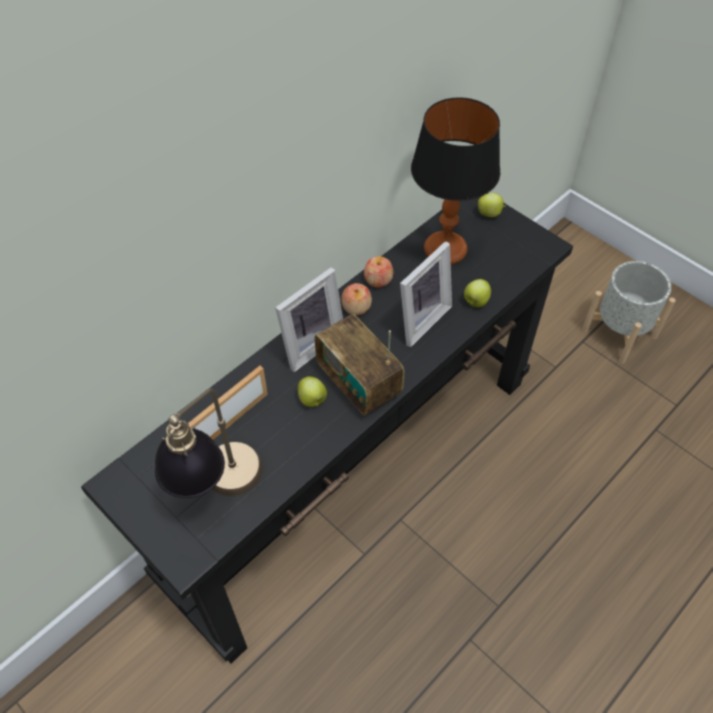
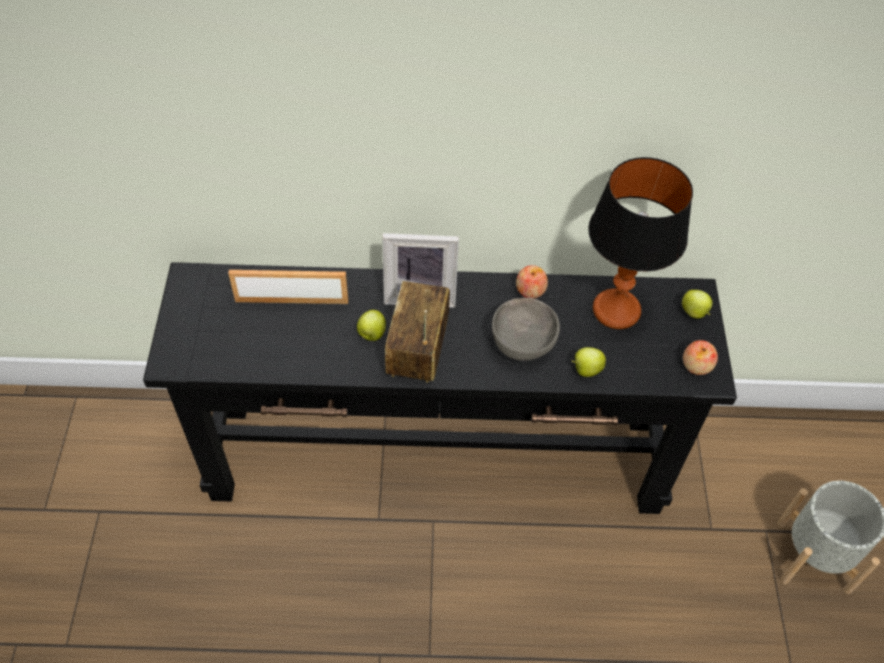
camera: 45 degrees right, 0 degrees up
(219, 490) = (241, 338): table lamp -> none
(356, 307) = (487, 296): apple -> apple (696, 365)
(419, 319) = (523, 344): picture frame -> grey bowl

